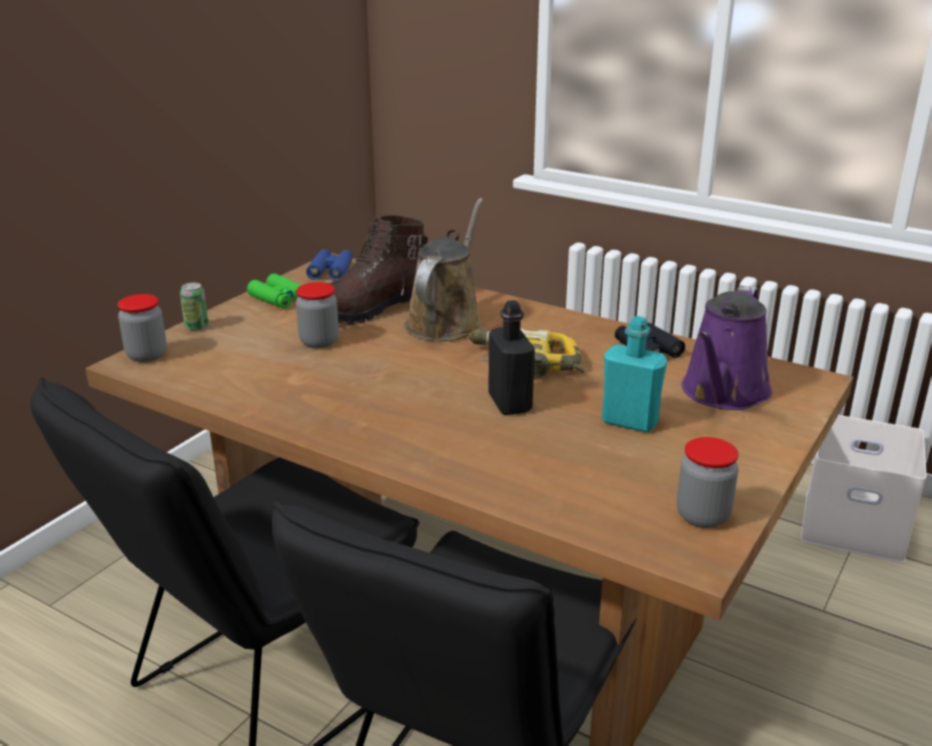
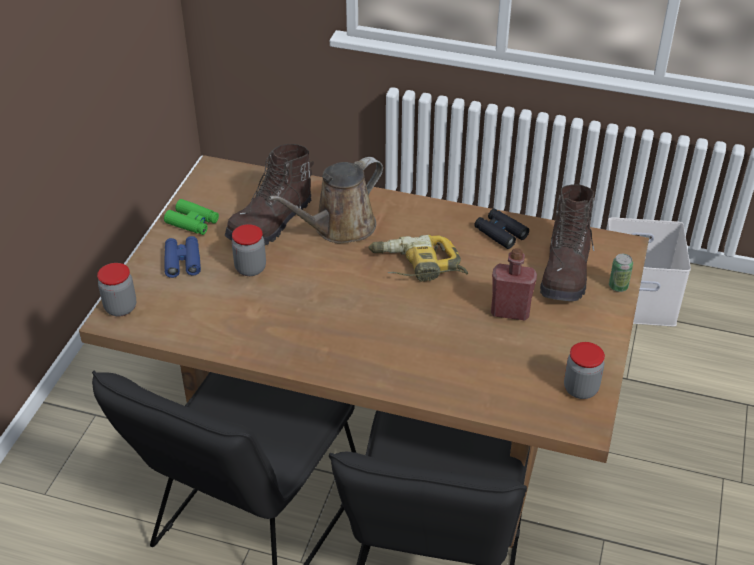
camera: 15 degrees left, 15 degrees up
(196, 327) = (142, 268): can -> can (618, 286)
(331, 271) = (217, 180): blue binoculars -> blue binoculars (182, 261)
(446, 321) = (339, 228): brown watering can -> brown watering can turned 135 degrees counterclockwise
(510, 403) = (421, 309): black bottle -> none
(629, 421) = (510, 312): turquoise bottle -> red bottle
(723, 393) = (565, 271): purple watering can -> brown boot

